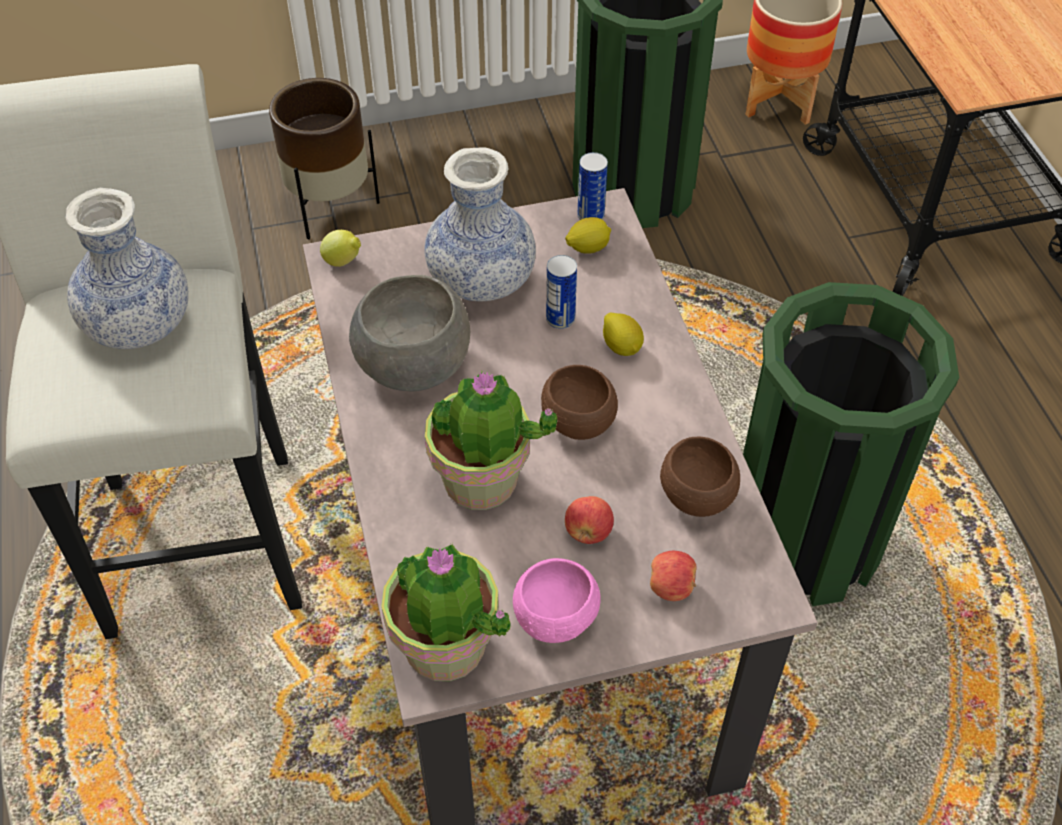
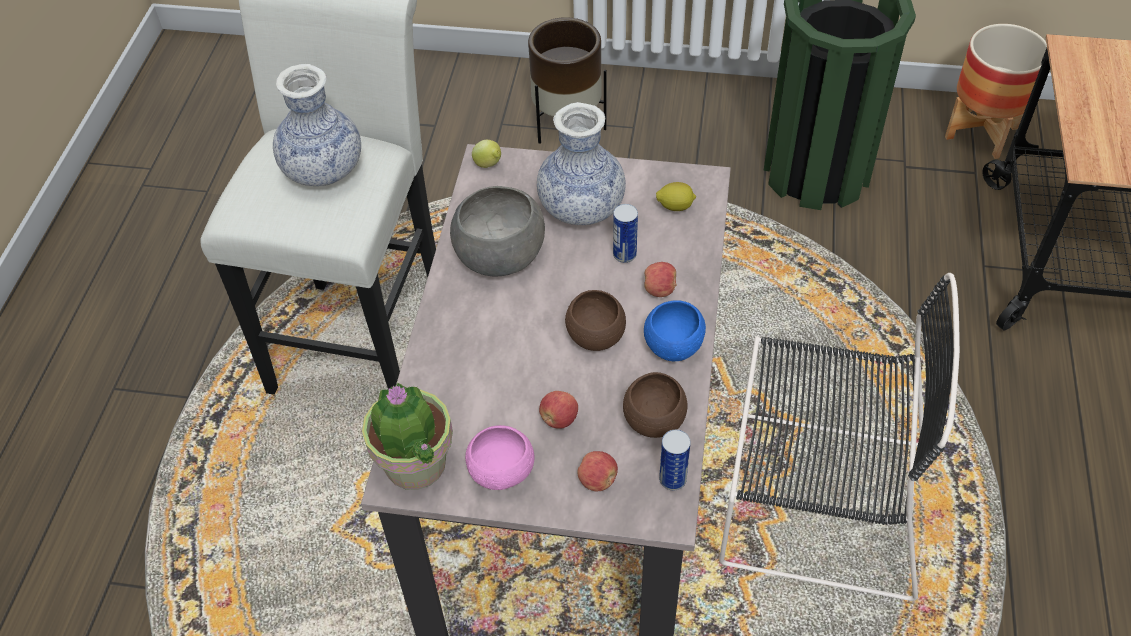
camera: 25 degrees right, 0 degrees up
(481, 481) = (502, 356): potted plant -> none
(590, 216) = (691, 182): can -> can (672, 479)
(622, 346) = (660, 289): lemon -> apple
(671, 405) = (673, 346): none -> blue bowl
(803, 541) = (815, 501): green trash can -> black chair

